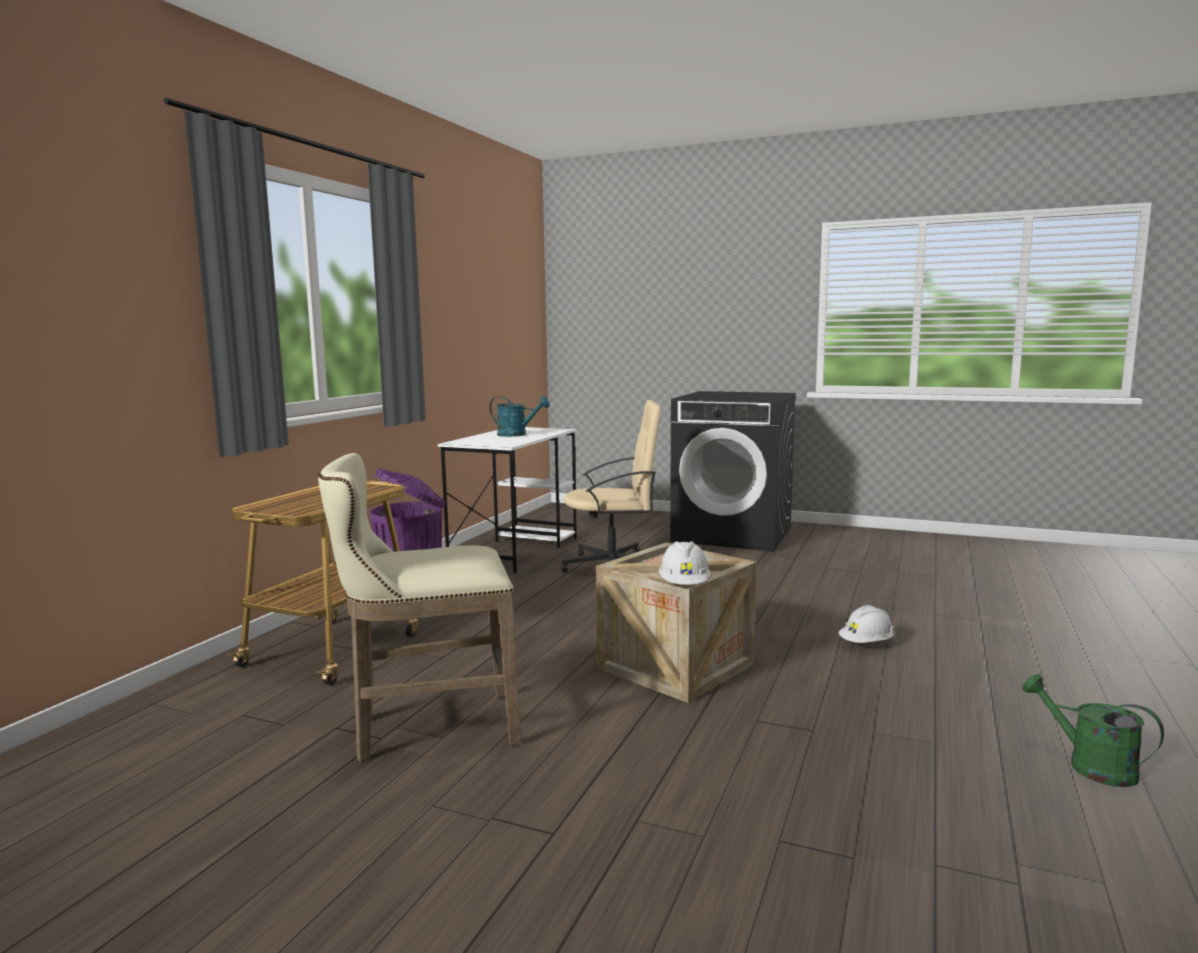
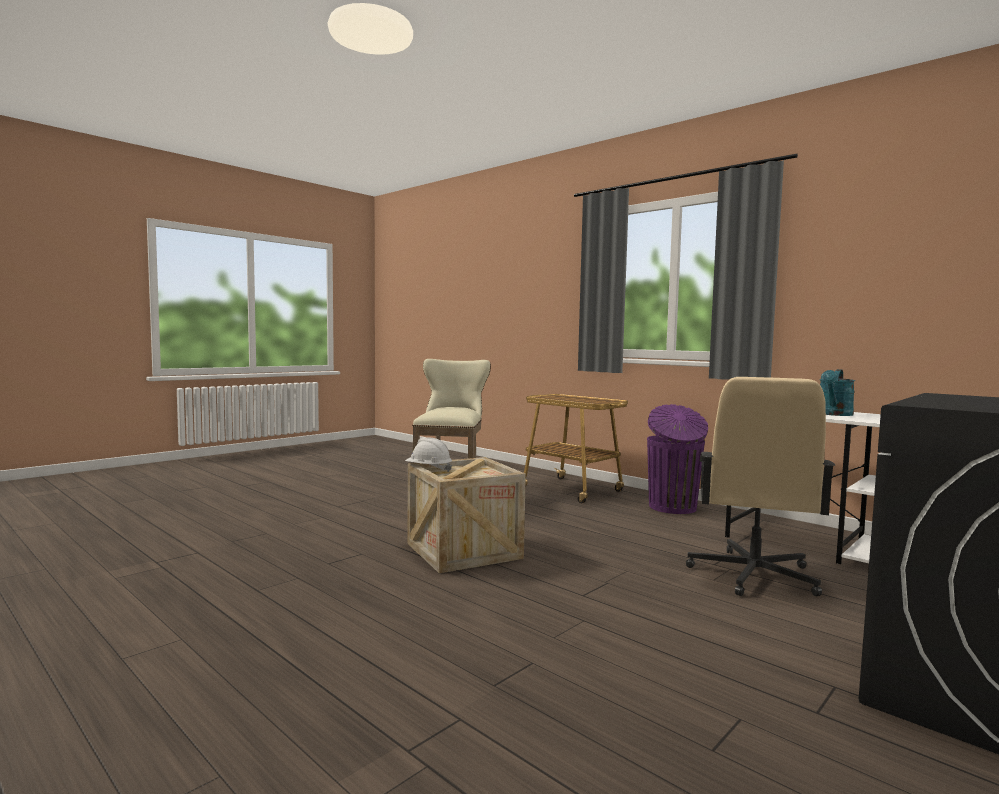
camera: 110 degrees right, 5 degrees down
(866, 644) = (423, 630): white hard hat -> none
(1090, 766) = (145, 626): green watering can -> none

